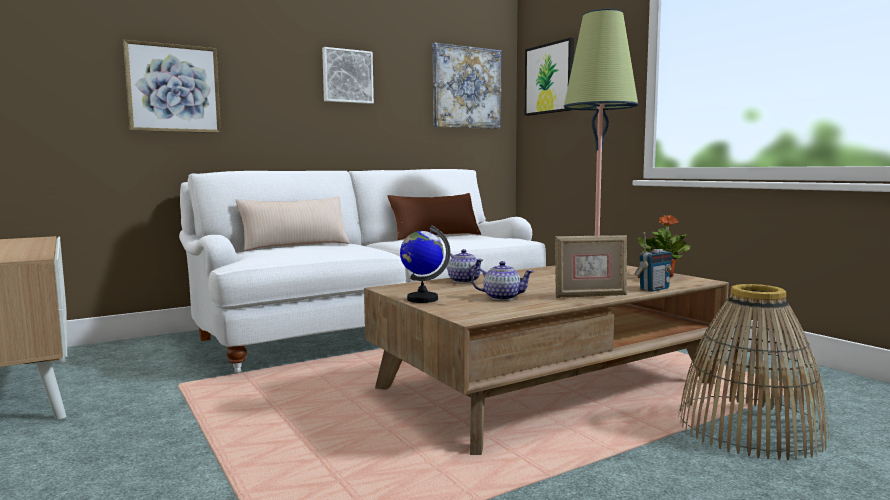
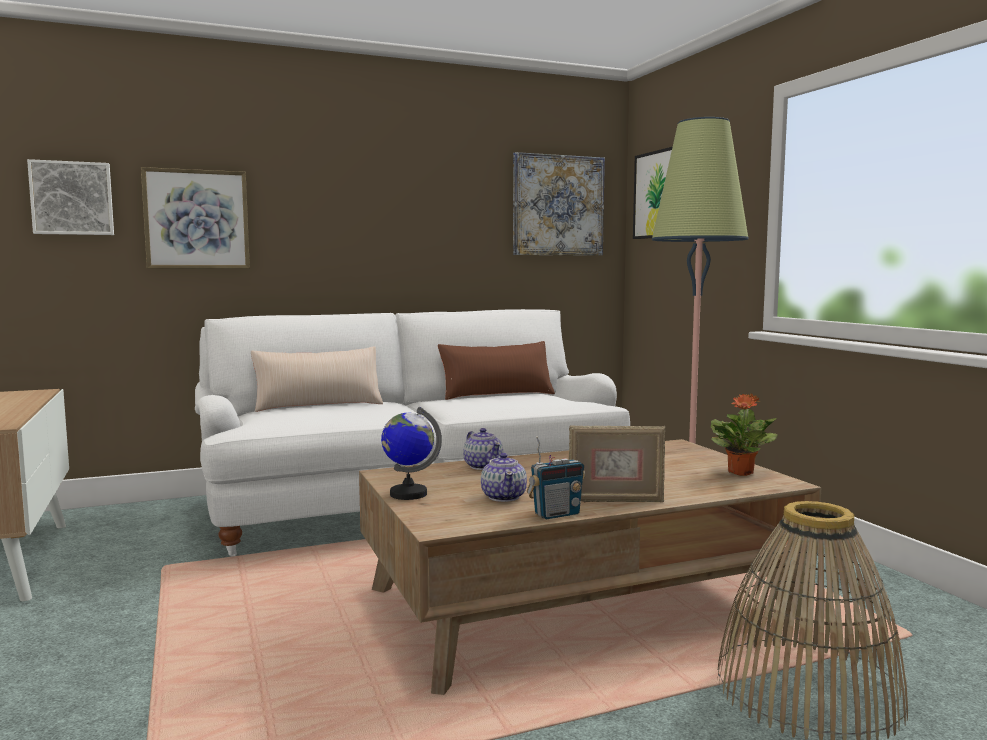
camera: 10 degrees right, 0 degrees up
(347, 76) = (403, 197): picture -> picture (72, 198)
(501, 297) = (504, 497): teapot -> teapot turned 60 degrees clockwise
(653, 289) = (708, 494): radio -> radio (556, 514)

